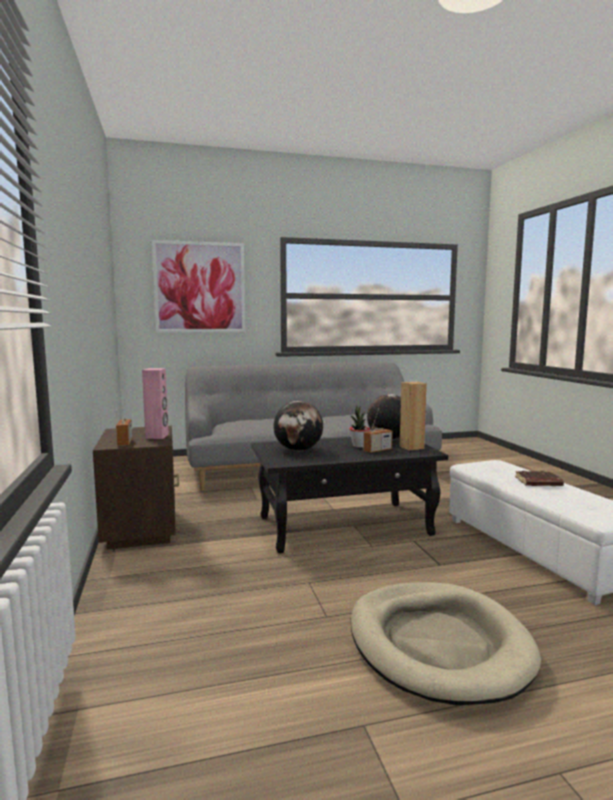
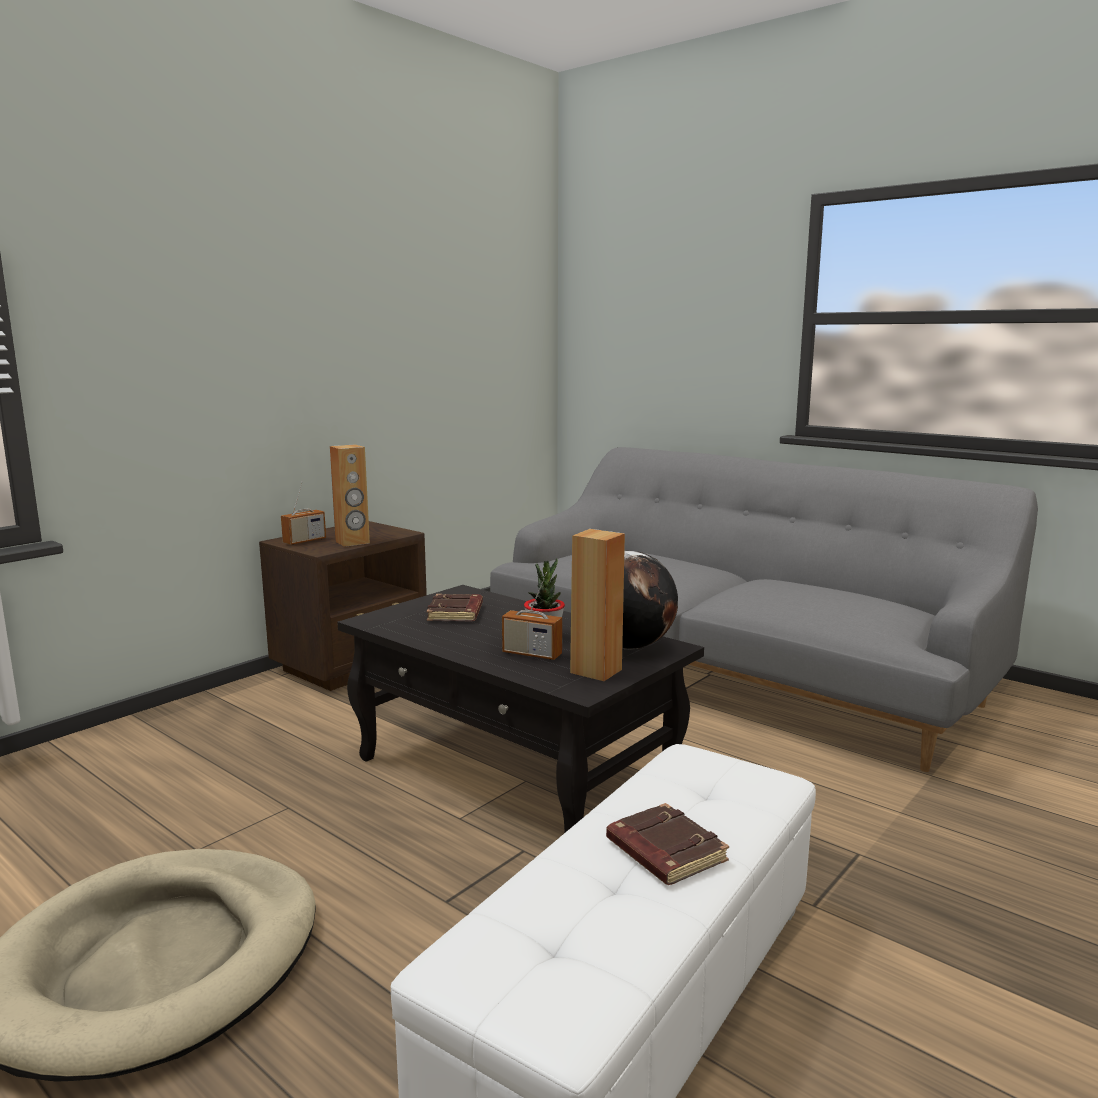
camera: 55 degrees right, 5 degrees up
(157, 436) = (352, 542): pink speaker -> brown speaker
(200, 287) = (666, 307): picture -> none
(298, 450) = (456, 613): globe -> brown book

